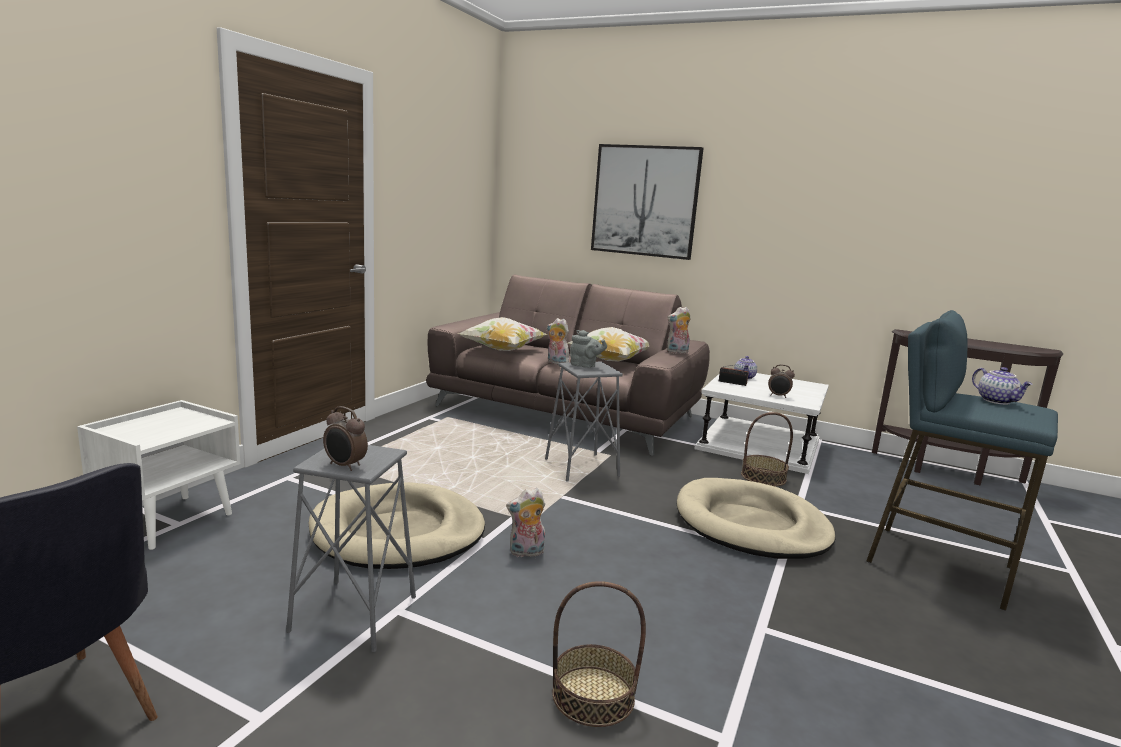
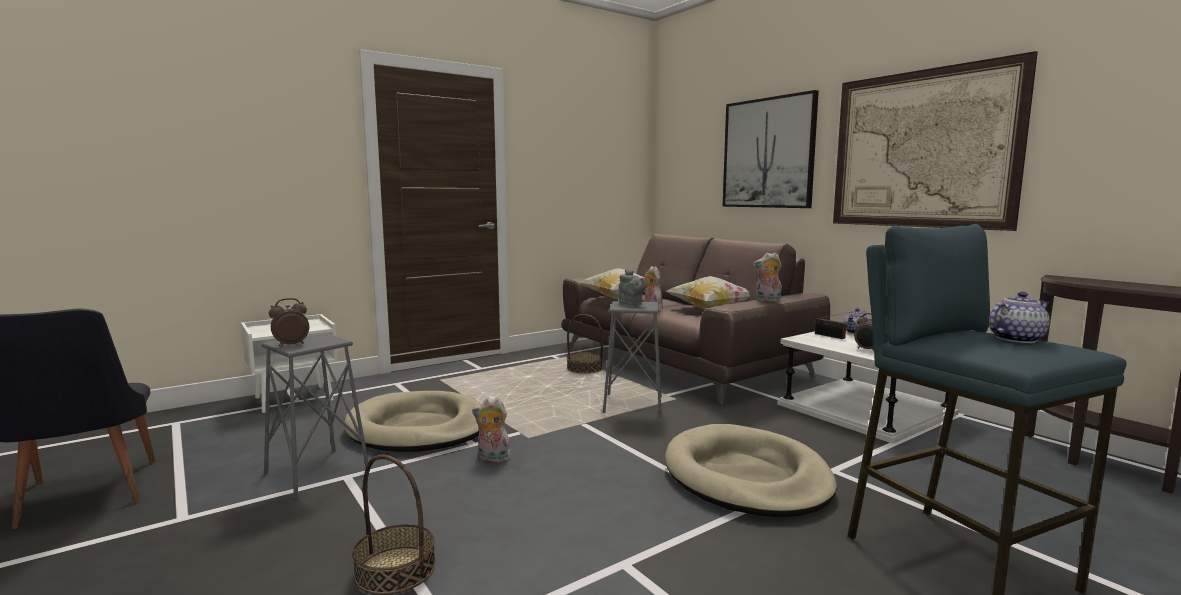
camera: 30 degrees right, 5 degrees down
(345, 466) = (291, 345): alarm clock -> alarm clock turned 90 degrees clockwise
(763, 477) = (826, 438): basket -> basket (585, 369)
(800, 217) = (921, 149): none -> picture
(997, 401) = (1015, 339): teapot -> teapot turned 120 degrees counterclockwise

